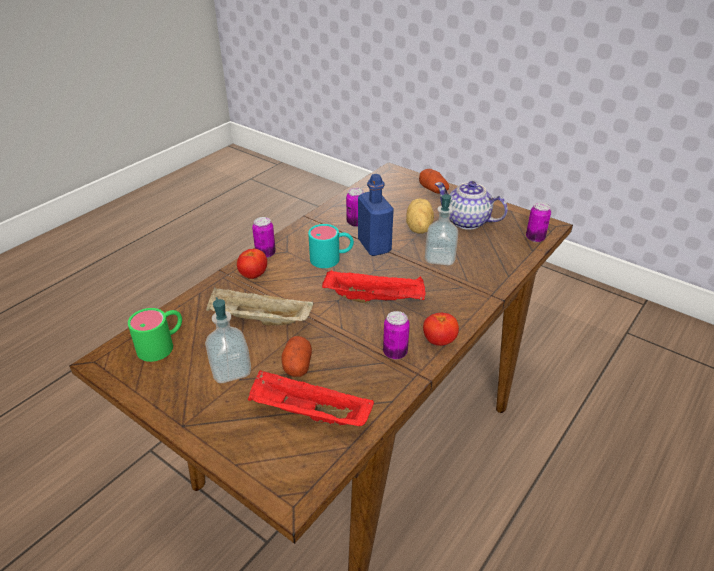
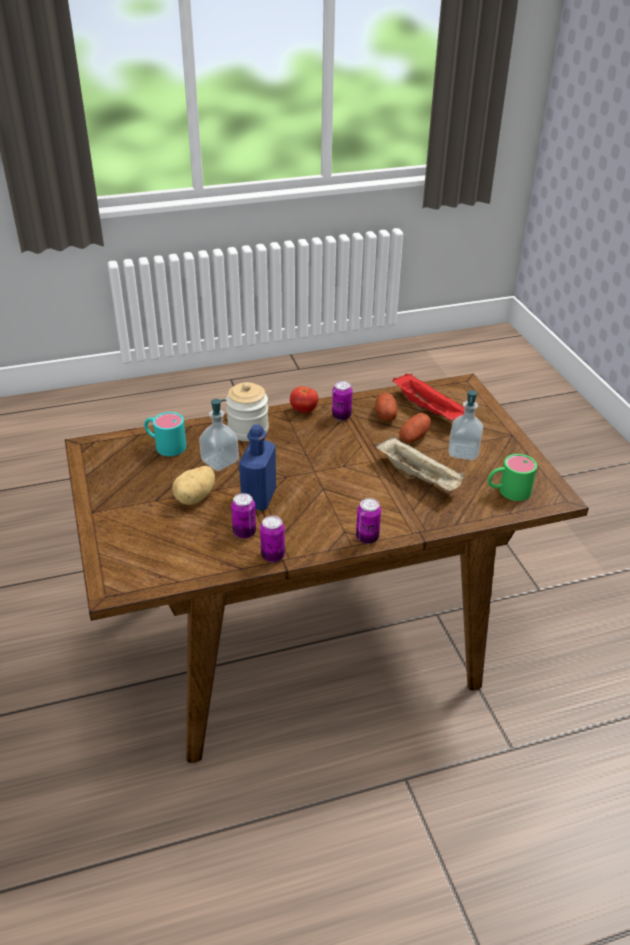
camera: 145 degrees left, 0 degrees up
(253, 275) = (395, 519): tomato -> none
(332, 258) = (310, 503): turquoise mug -> turquoise mug (165, 445)
(376, 299) = (313, 453): red tray -> none
(433, 189) = (111, 536): potato -> potato (385, 414)
(458, 294) = (248, 430): none -> jar
(467, 221) = (143, 482): teapot -> none
(535, 238) = (117, 442): can -> can (273, 556)

